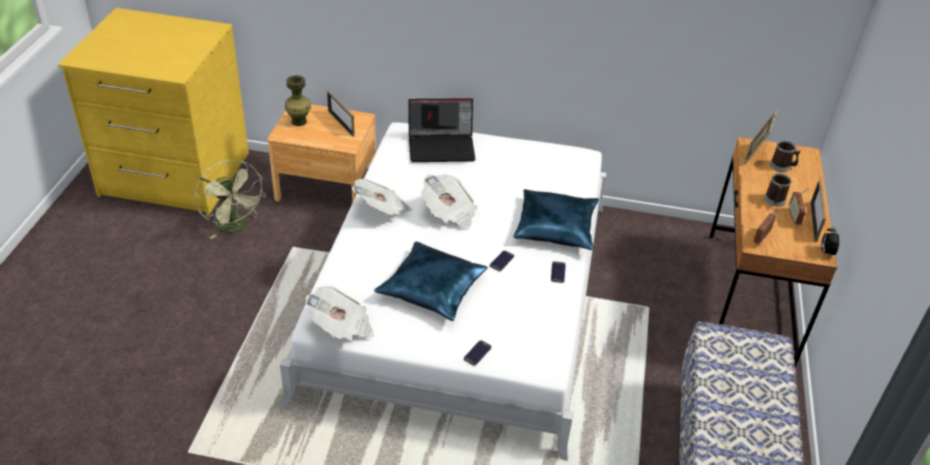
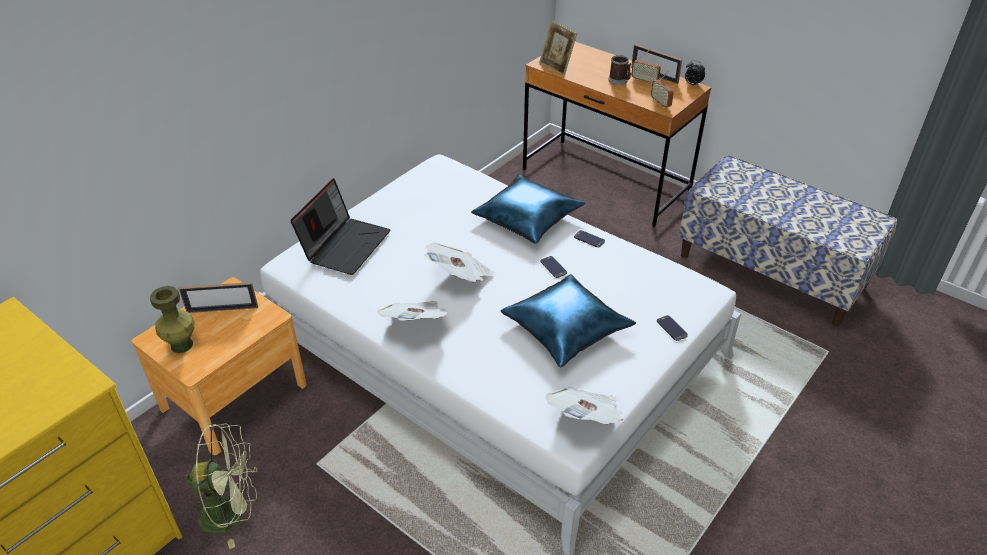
camera: 60 degrees left, 0 degrees up
(782, 166) = (579, 61): mug -> none

